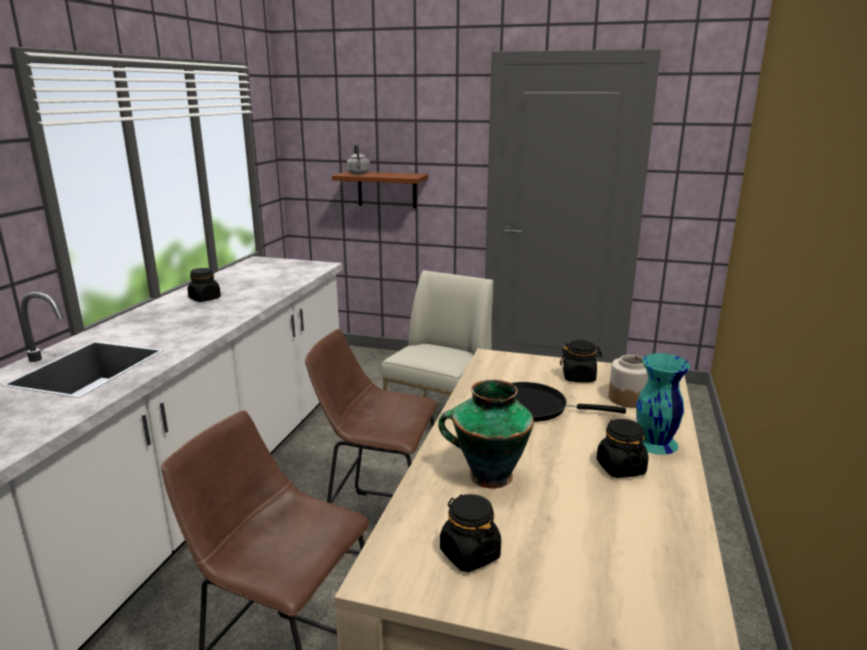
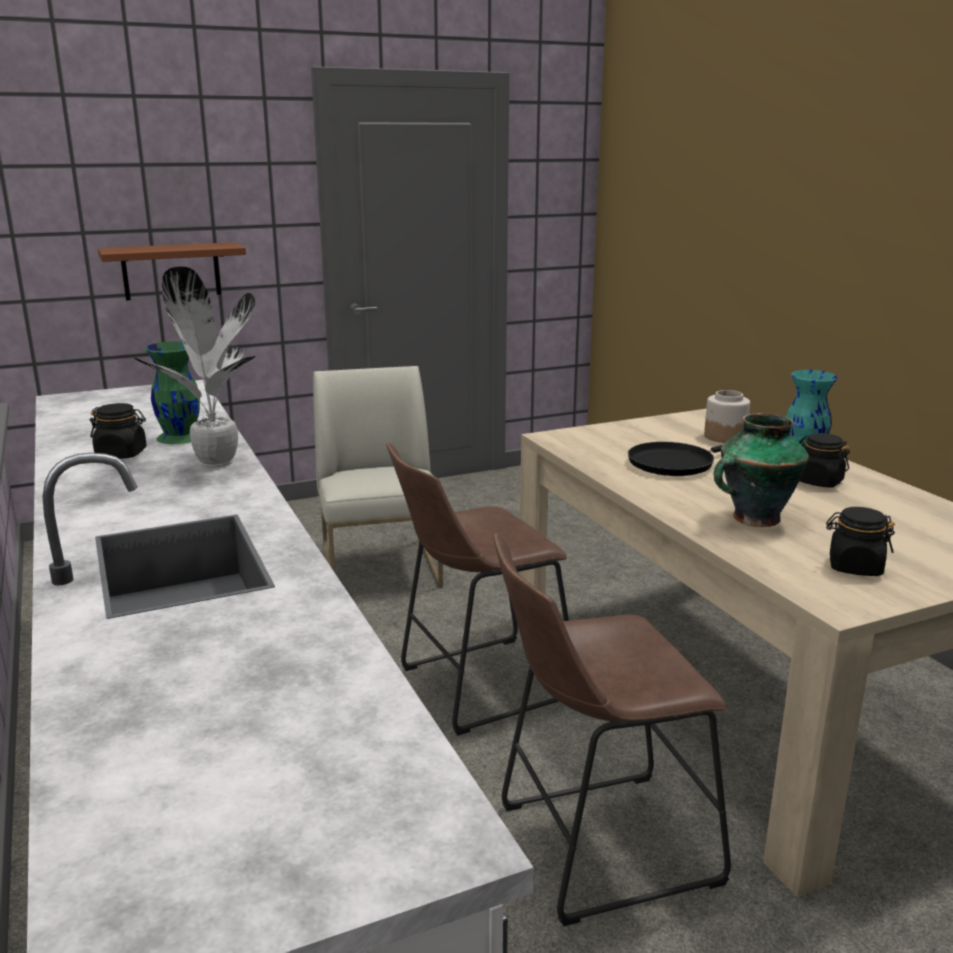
camera: 40 degrees left, 0 degrees up
(225, 316) = (215, 463): none -> potted plant
(249, 295) = (180, 436): none -> green vase
(358, 173) = (136, 249): grey kettle -> none
(579, 377) = (658, 432): black jar -> none

